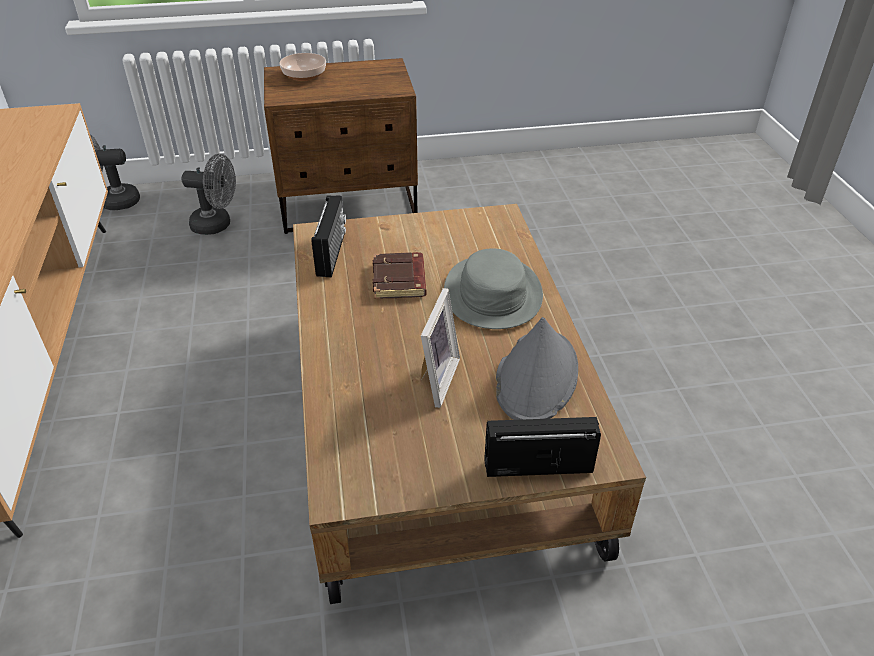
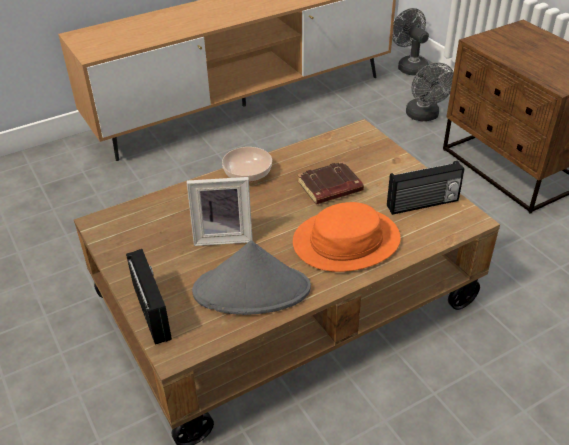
camera: 70 degrees right, 0 degrees up
(303, 75) = (530, 38): bowl -> bowl (248, 173)
(332, 253) = (340, 147): radio -> radio (423, 204)
(492, 293) = (346, 241): grey hat -> orange hat

